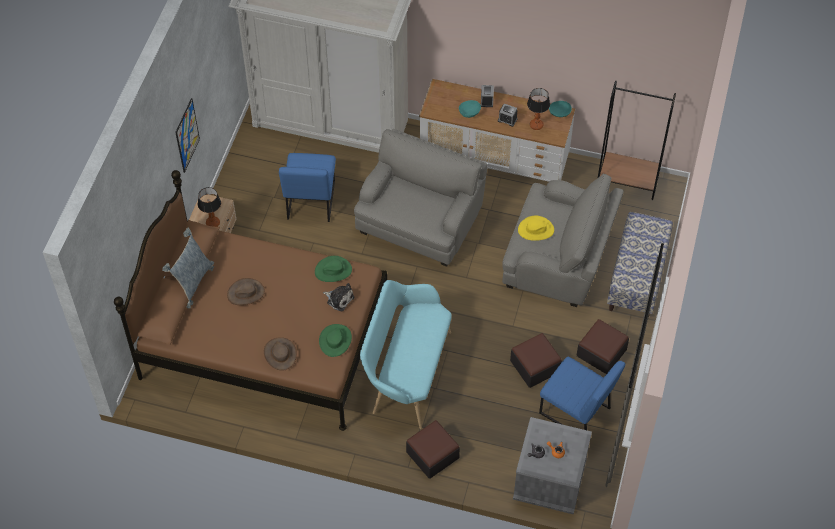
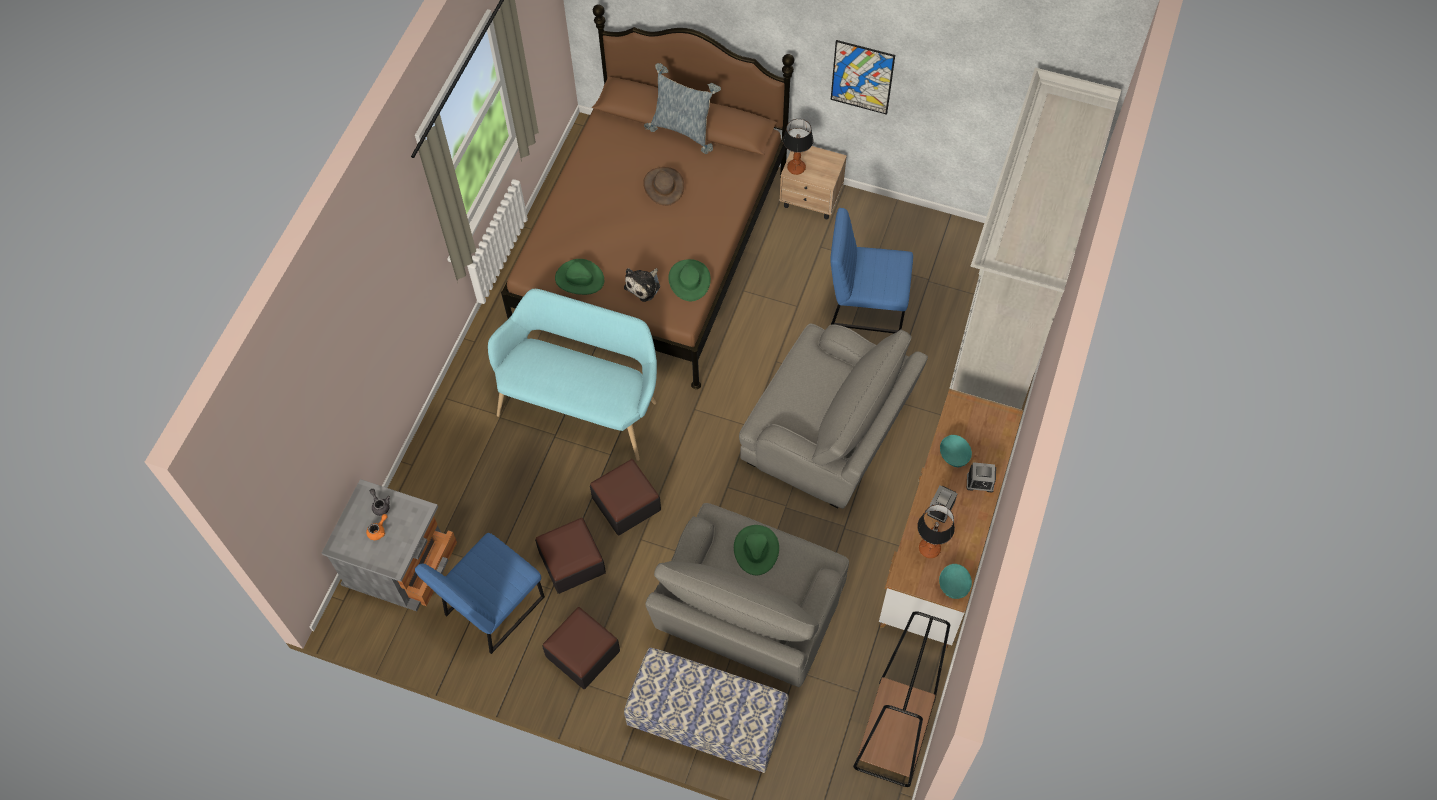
camera: 95 degrees right, 5 degrees up
(280, 354) = (567, 220): brown hat -> none
(432, 455) = (458, 426): ottoman -> ottoman (626, 504)
(536, 230) = (756, 550): yellow hat -> green hat

